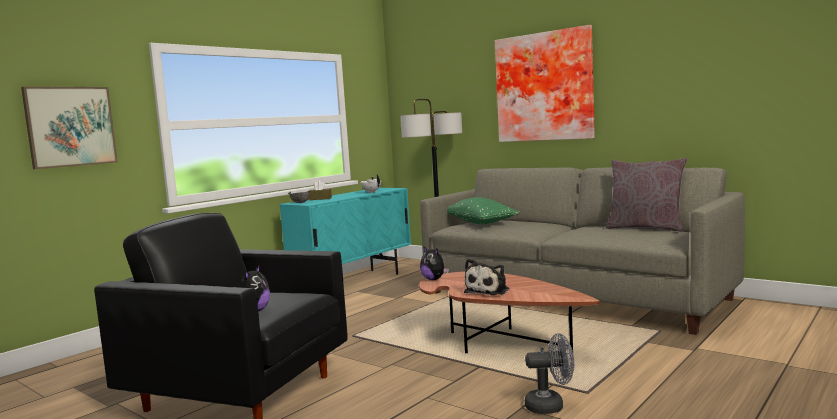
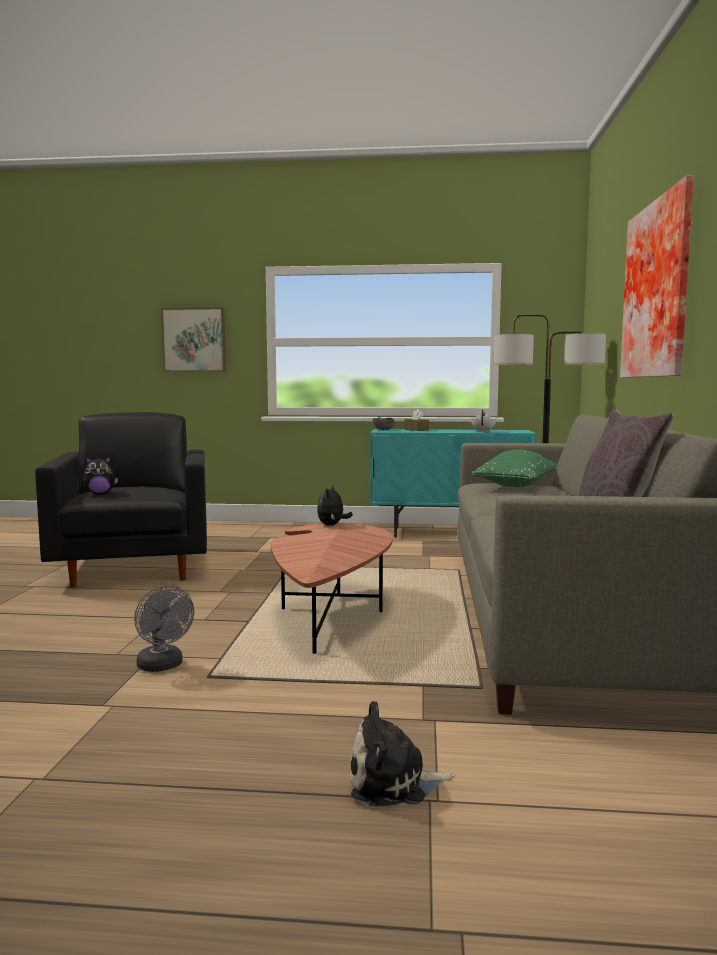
camera: 55 degrees right, 0 degrees up
(488, 291) = (306, 544): plush toy -> plush toy (393, 782)

